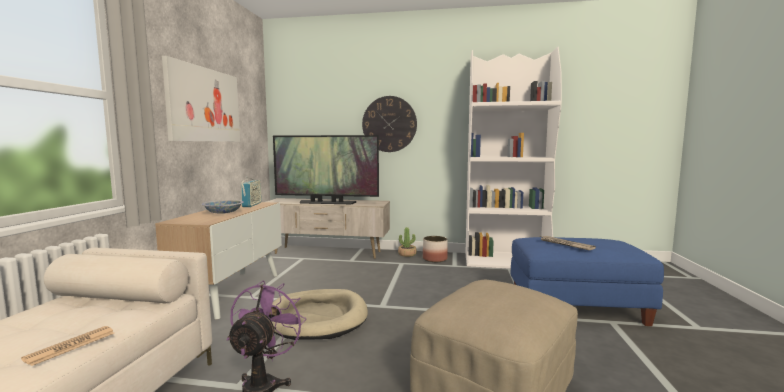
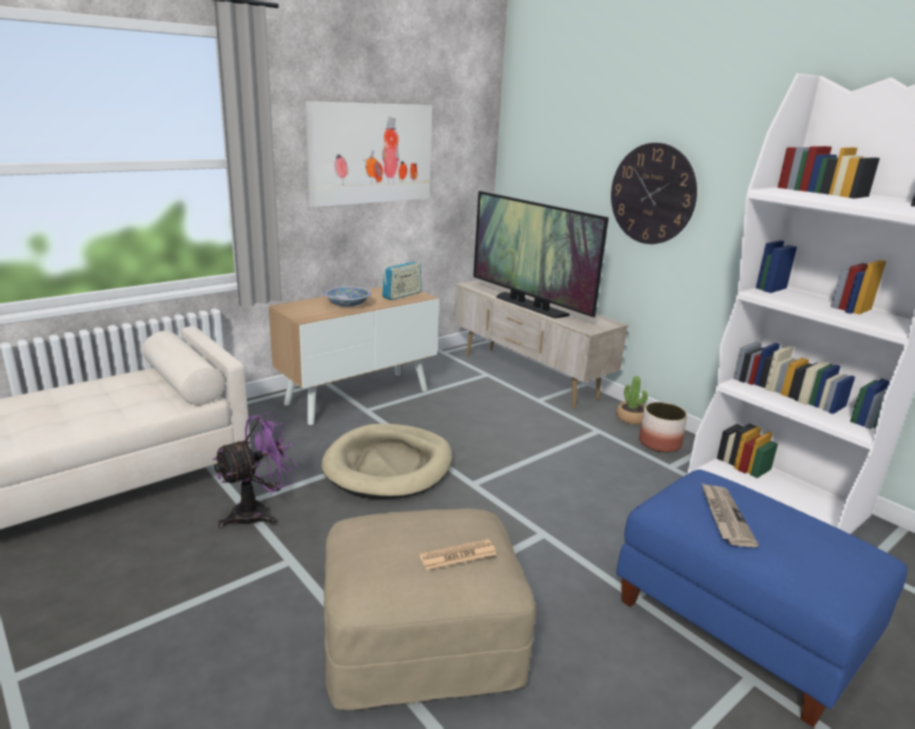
camera: 40 degrees right, 15 degrees up
(71, 346) = (98, 422): newspaper -> newspaper (458, 555)

